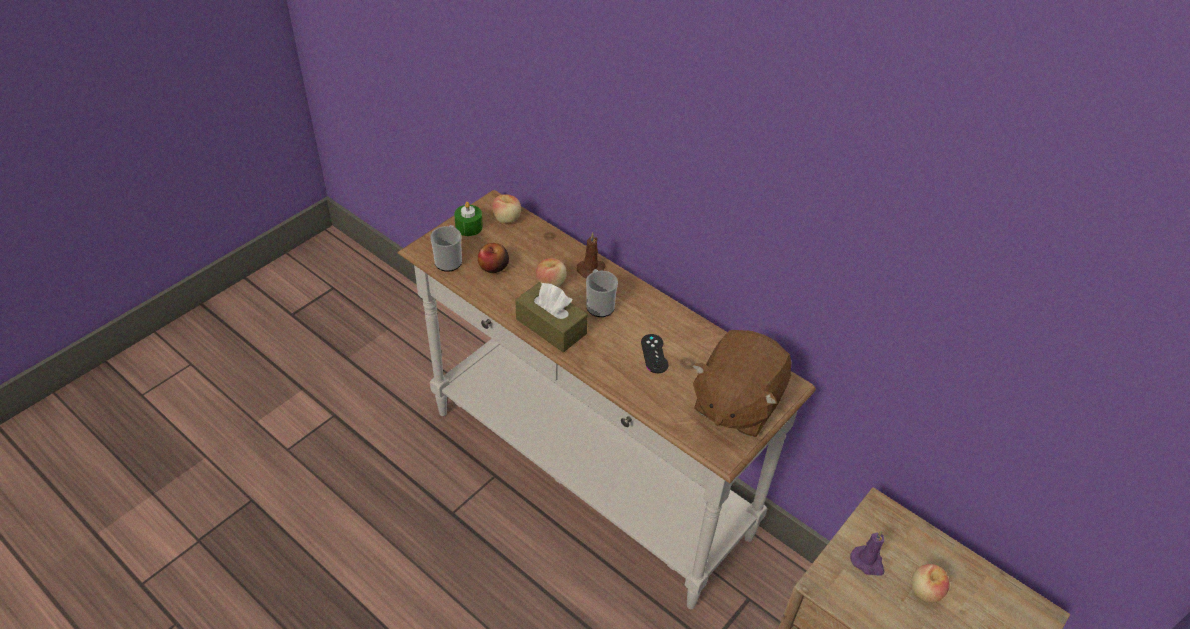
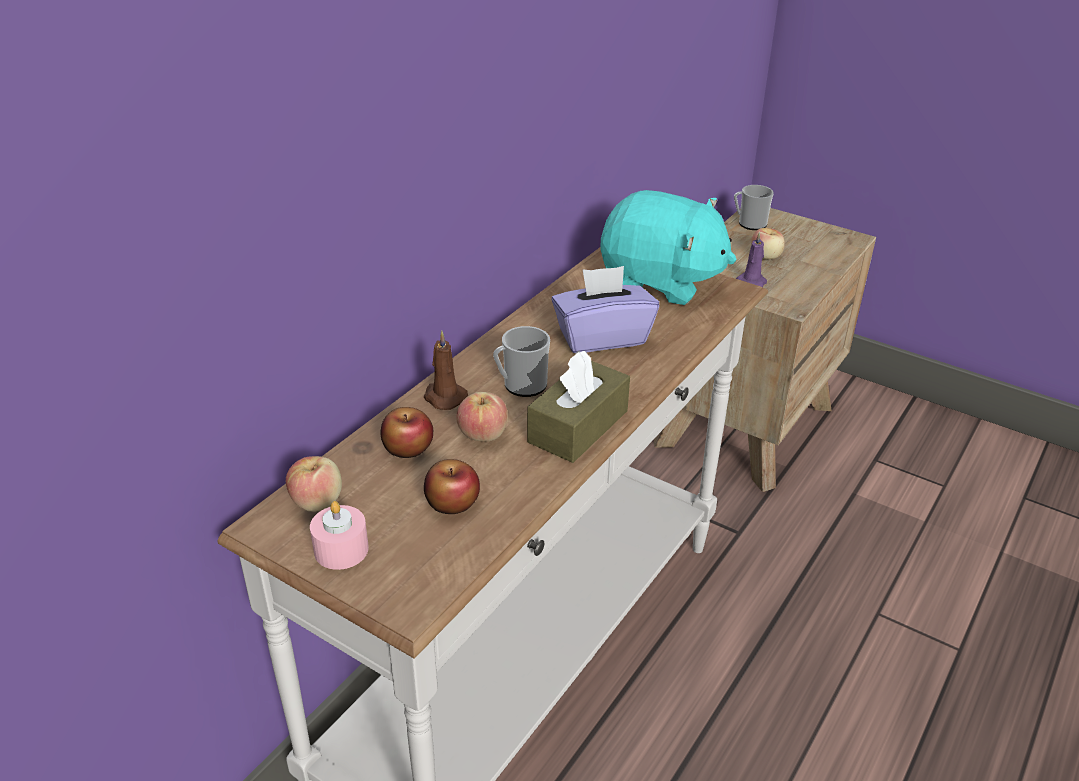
camera: 95 degrees left, 10 degrees down
(449, 260) = (440, 563): mug -> mug (749, 224)
(469, 227) = (341, 549): green candle -> pink candle
(544, 252) = (408, 448): none -> apple
(654, 353) = (602, 337): black game controller -> purple tissue box
(736, 403) = (661, 282): brown plush toy -> turquoise plush toy

